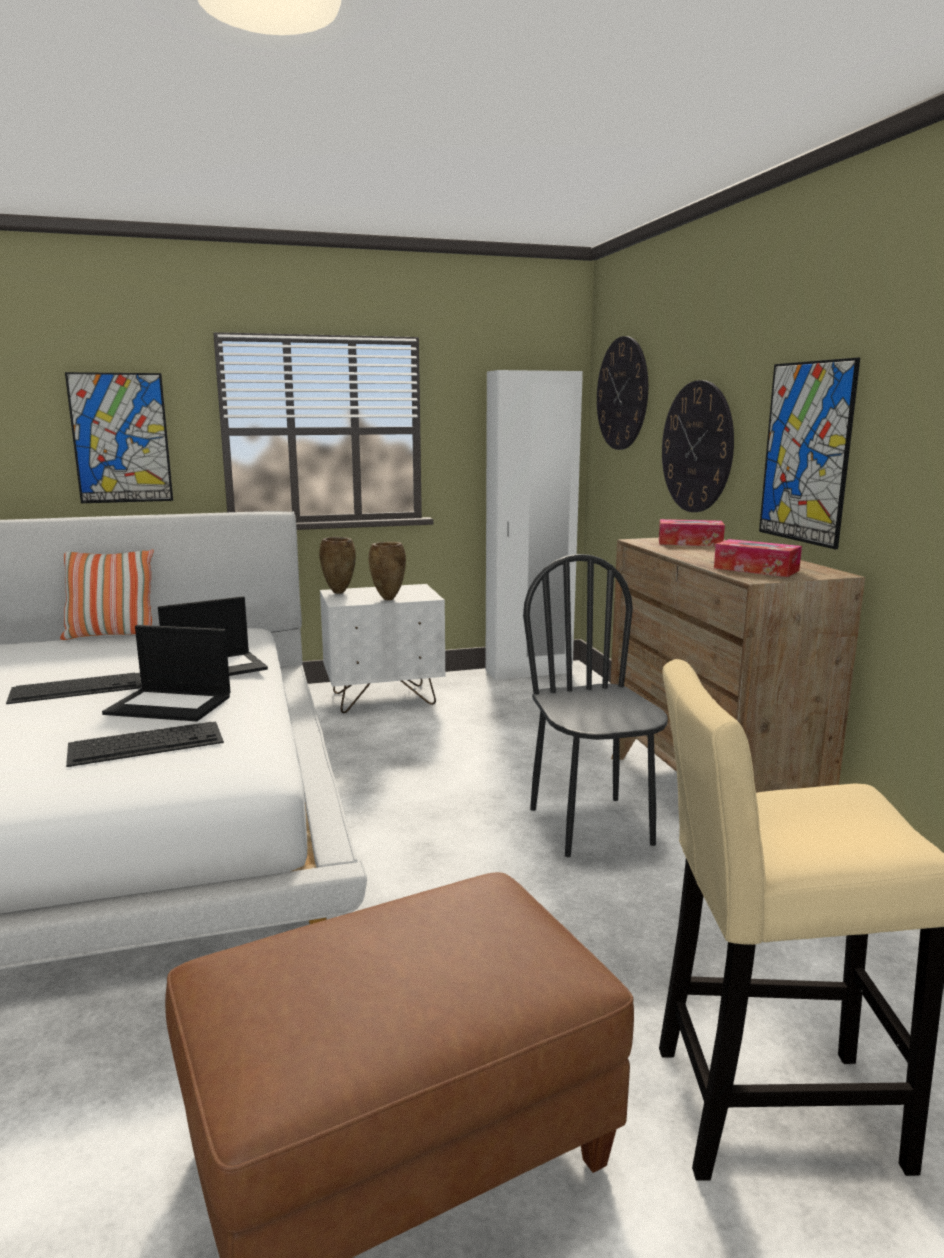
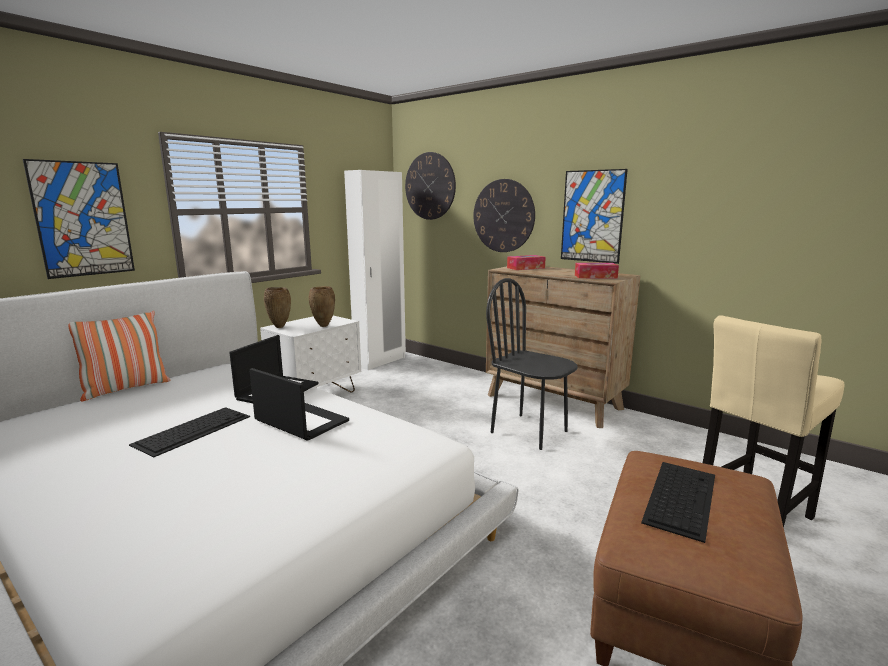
camera: 35 degrees left, 0 degrees up
(147, 743) = (339, 448): keyboard -> keyboard (680, 496)
(171, 705) = (300, 421): laptop -> laptop turned 120 degrees counterclockwise

